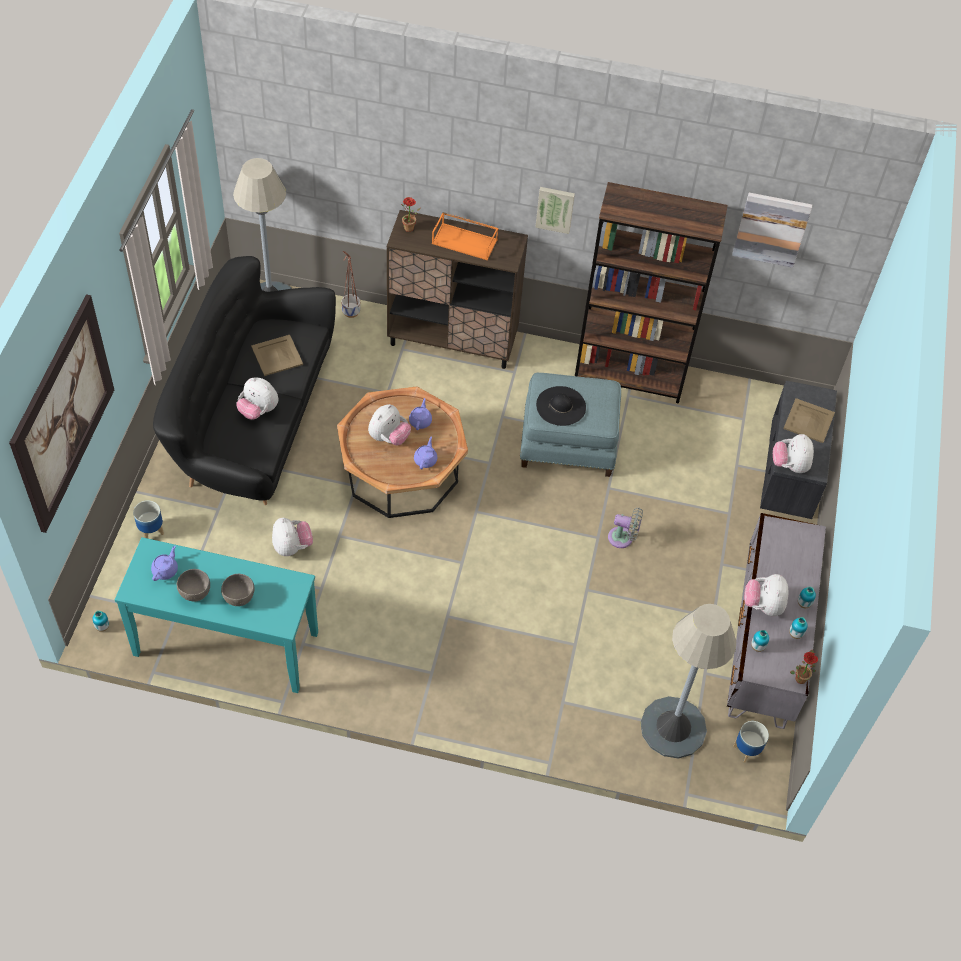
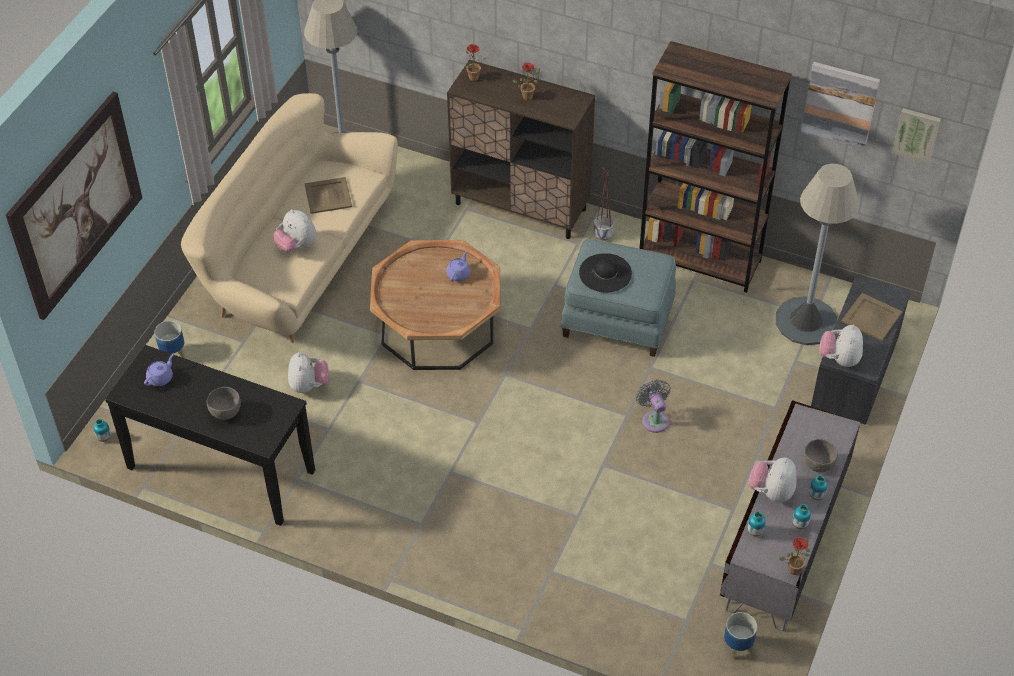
camera: 15 degrees right, 5 degrees down
(195, 593) = (184, 402): grey bowl -> grey bowl (817, 465)
(226, 644) = (220, 470): turquoise console table -> black console table
(252, 420) = (298, 261): black sofa -> beige sofa
(351, 312) = (423, 168): planter -> planter (603, 235)
(389, 437) = (422, 286): plush toy -> none
(425, 460) = (455, 311): purple teapot -> none
(465, 241) = (528, 95): orange tray -> potted plant
(555, 208) = (621, 68): picture -> picture (916, 134)
(623, 538) = (654, 419): grey fan -> grey fan turned 135 degrees counterclockwise
(673, 728) = (663, 613): grey floor lamp -> grey floor lamp (806, 321)

